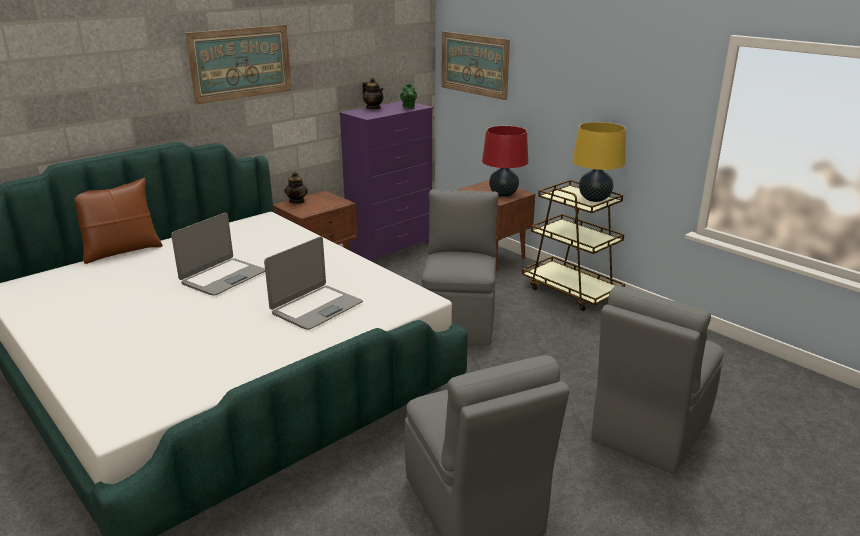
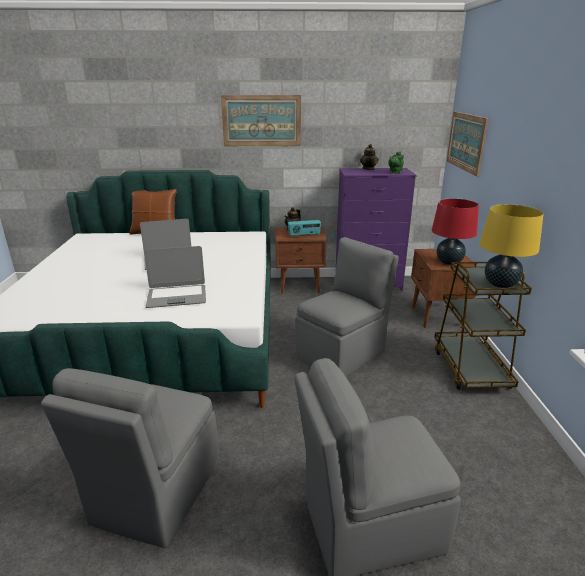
camera: 40 degrees right, 0 degrees up
(323, 205) = (304, 235): none -> radio

